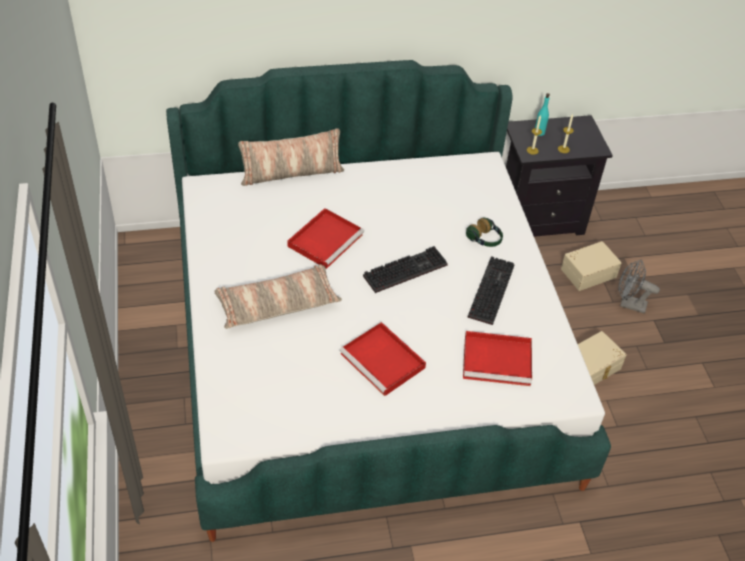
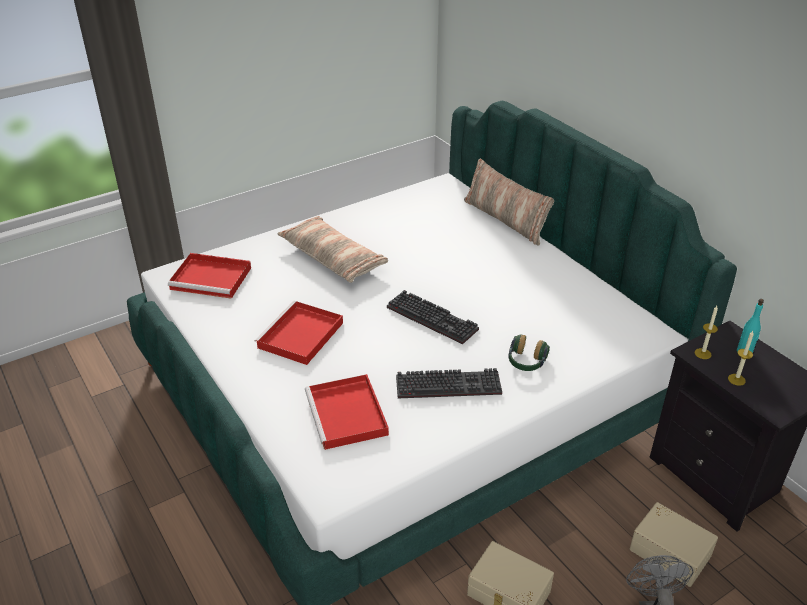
camera: 70 degrees right, 10 degrees down
(326, 239) = (435, 261): red tray -> red tray (212, 278)

